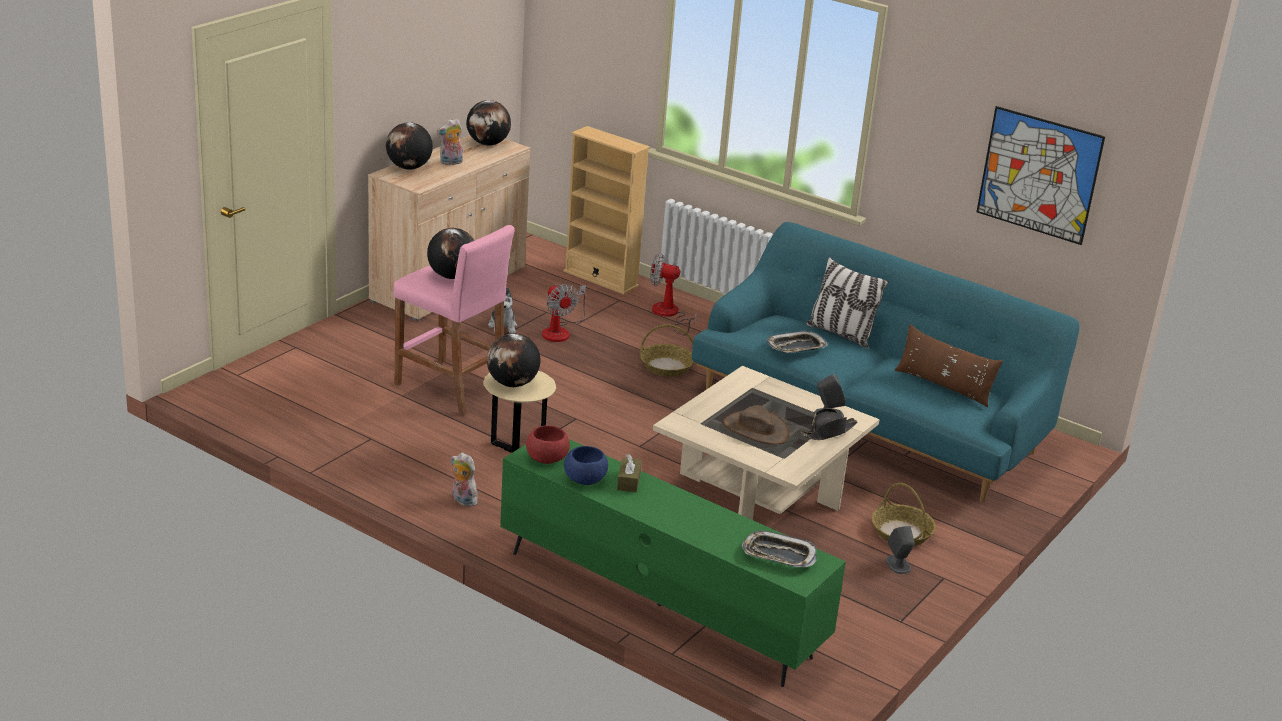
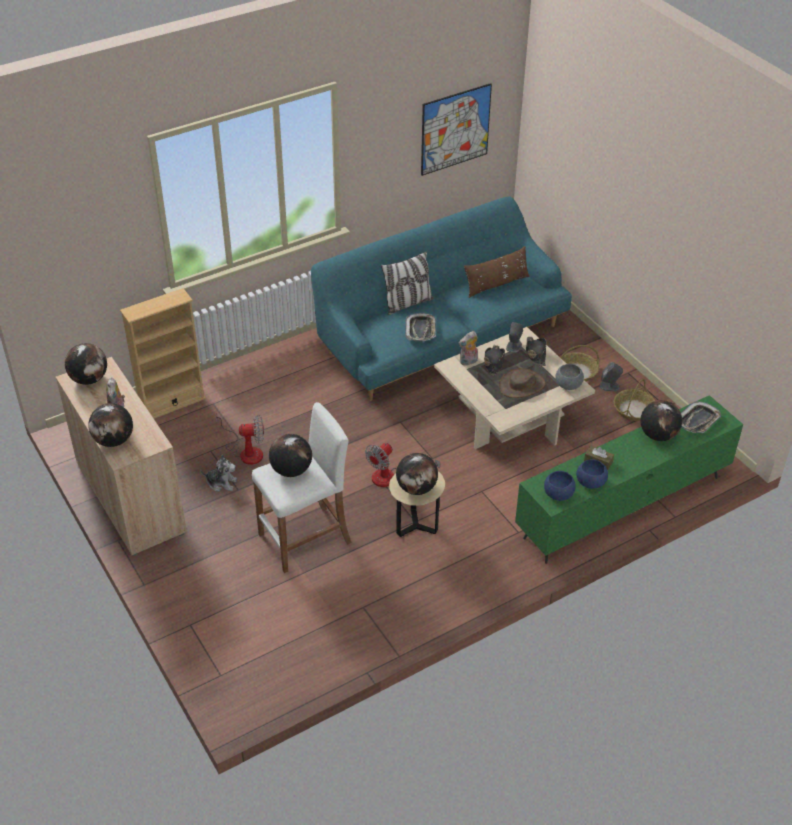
camera: 65 degrees left, 15 degrees up
(452, 387) = (305, 539): pink stool -> white stool
(462, 500) = (470, 573): plush toy -> plush toy (468, 362)
(547, 458) = (558, 494): red bowl -> blue bowl
(666, 367) = (329, 410): basket -> basket (633, 410)
(669, 315) = (251, 384): fan -> fan (392, 478)
(719, 523) = (657, 435): none -> globe
(782, 404) = (494, 362): none -> black hat
(788, 463) = (568, 385): none -> grey bowl

